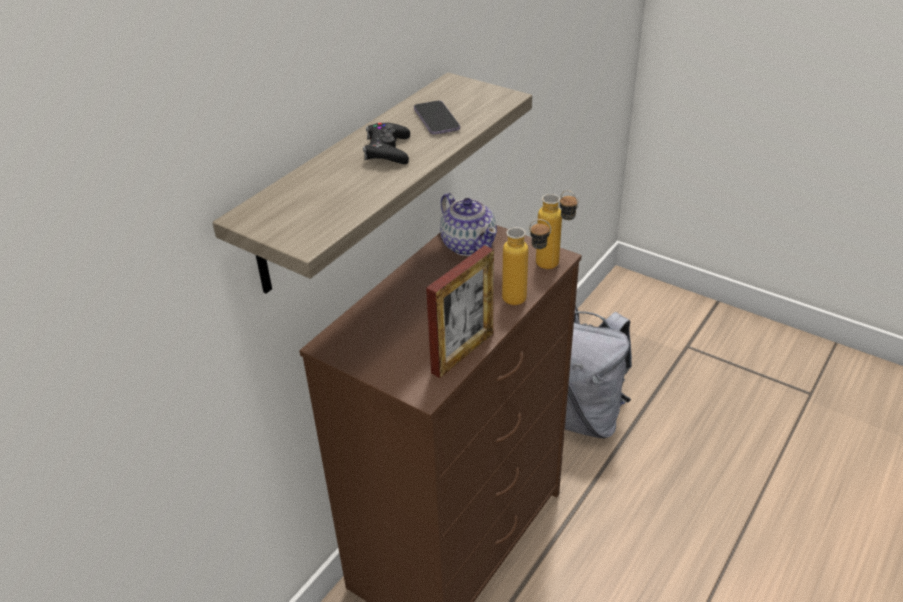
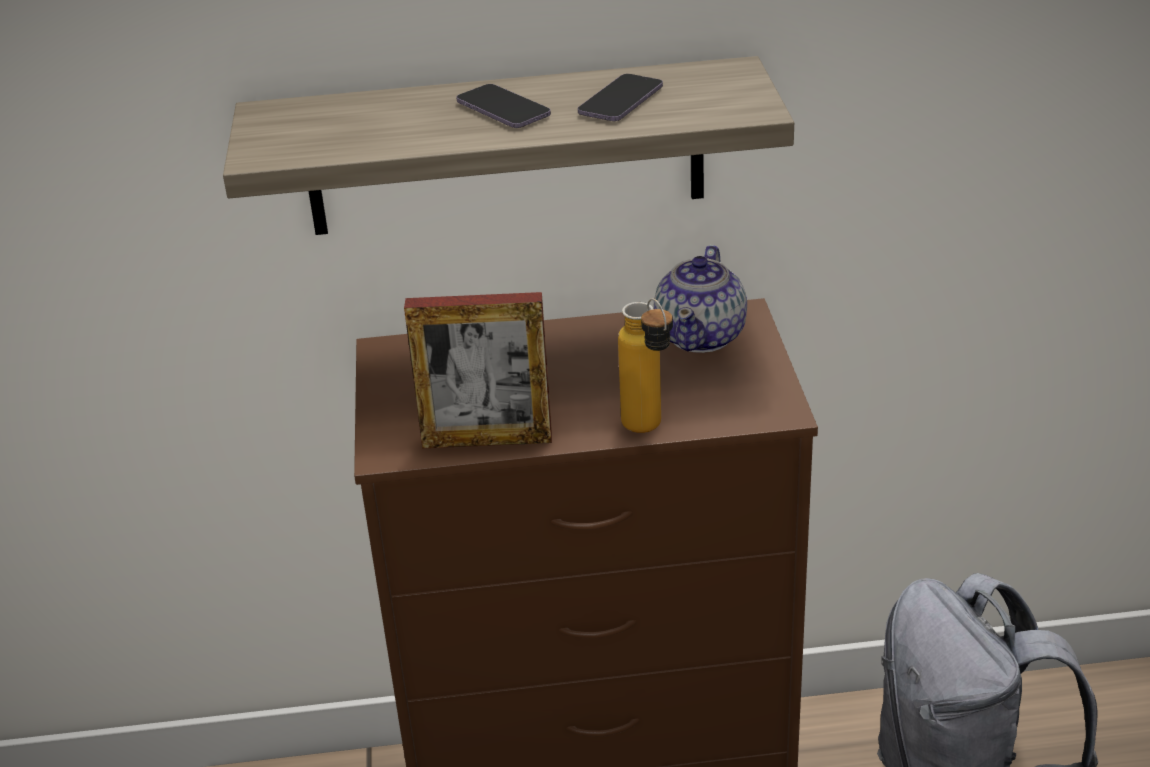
camera: 50 degrees right, 5 degrees down
(387, 150) = (503, 110): black game controller -> phone
(554, 267) = (753, 420): bottle -> none

